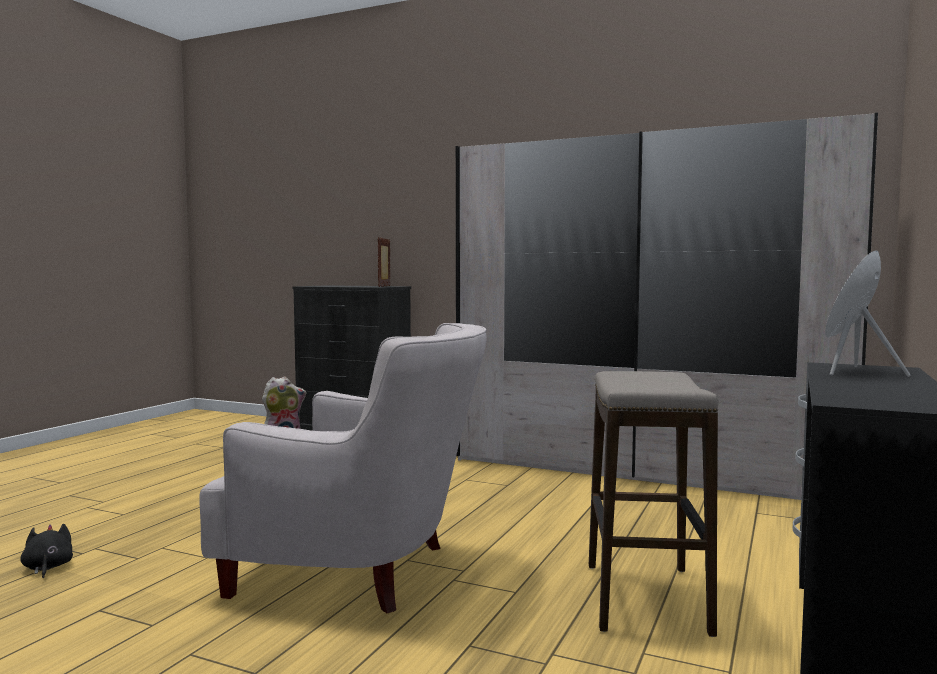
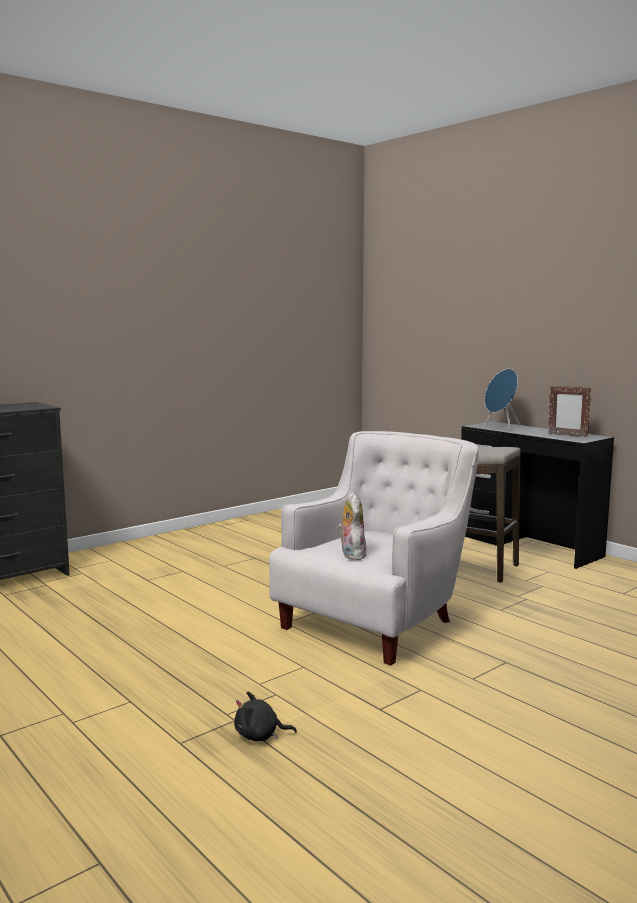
camera: 65 degrees left, 5 degrees up
(384, 286) = (35, 405): picture frame -> picture frame (567, 436)
(645, 470) = (274, 522): white wardrobe -> none

